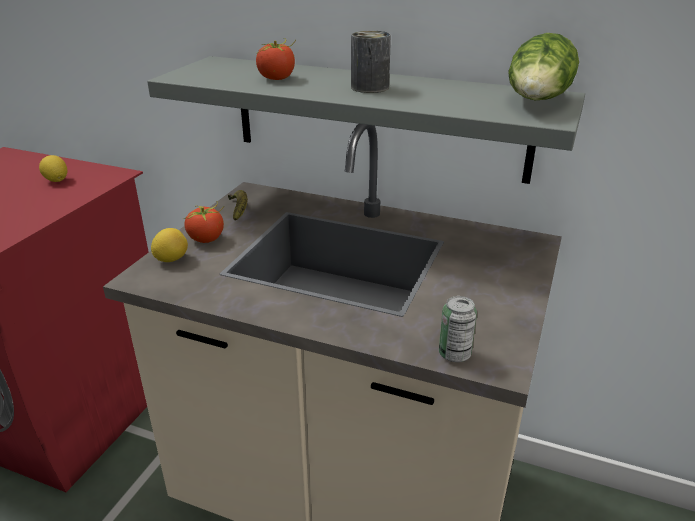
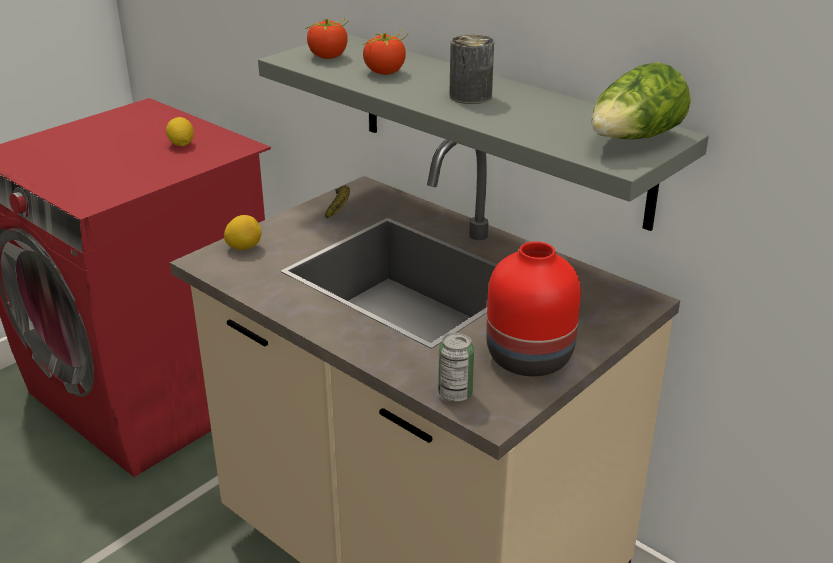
camera: 20 degrees right, 0 degrees up
(206, 239) = (289, 232): tomato -> tomato (328, 56)
(489, 307) = (527, 358): none -> red vase

